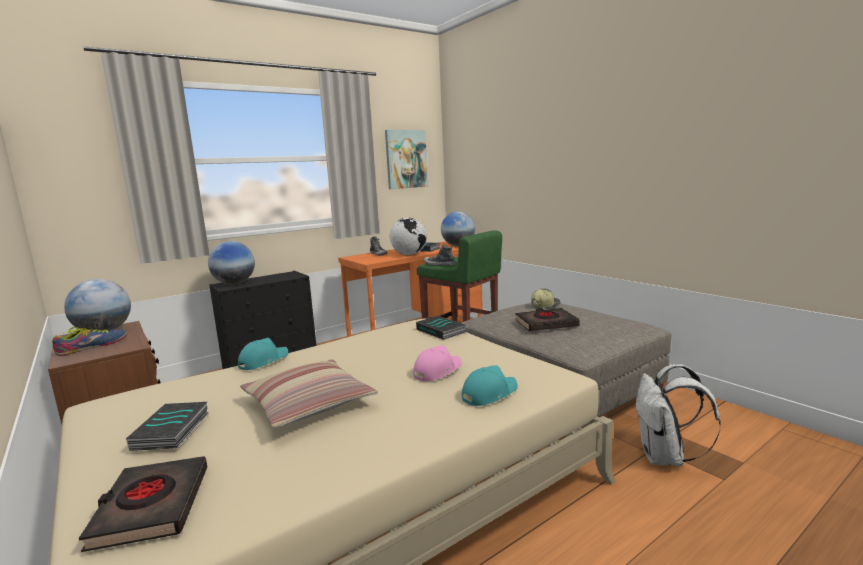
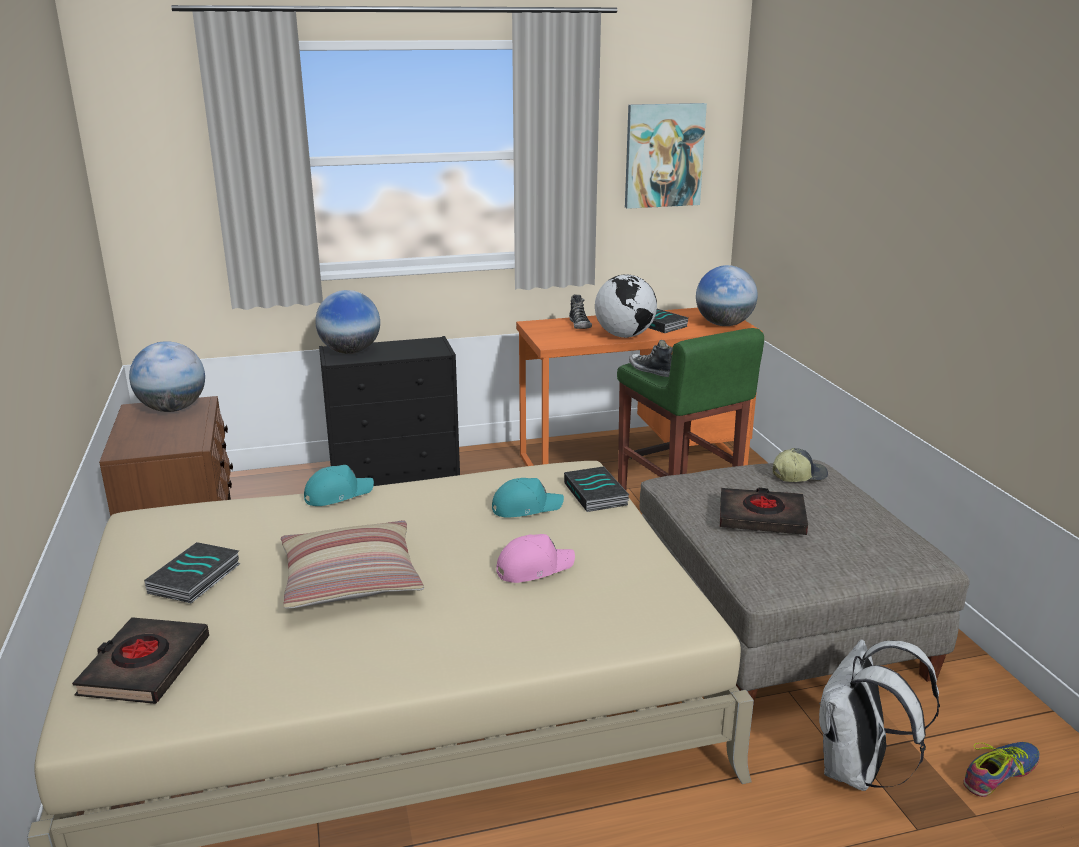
camera: 20 degrees right, 10 degrees up
(92, 346) = (152, 434): shoe -> shoe (999, 774)
(489, 394) = (571, 622): turquoise cap -> turquoise cap (526, 507)

